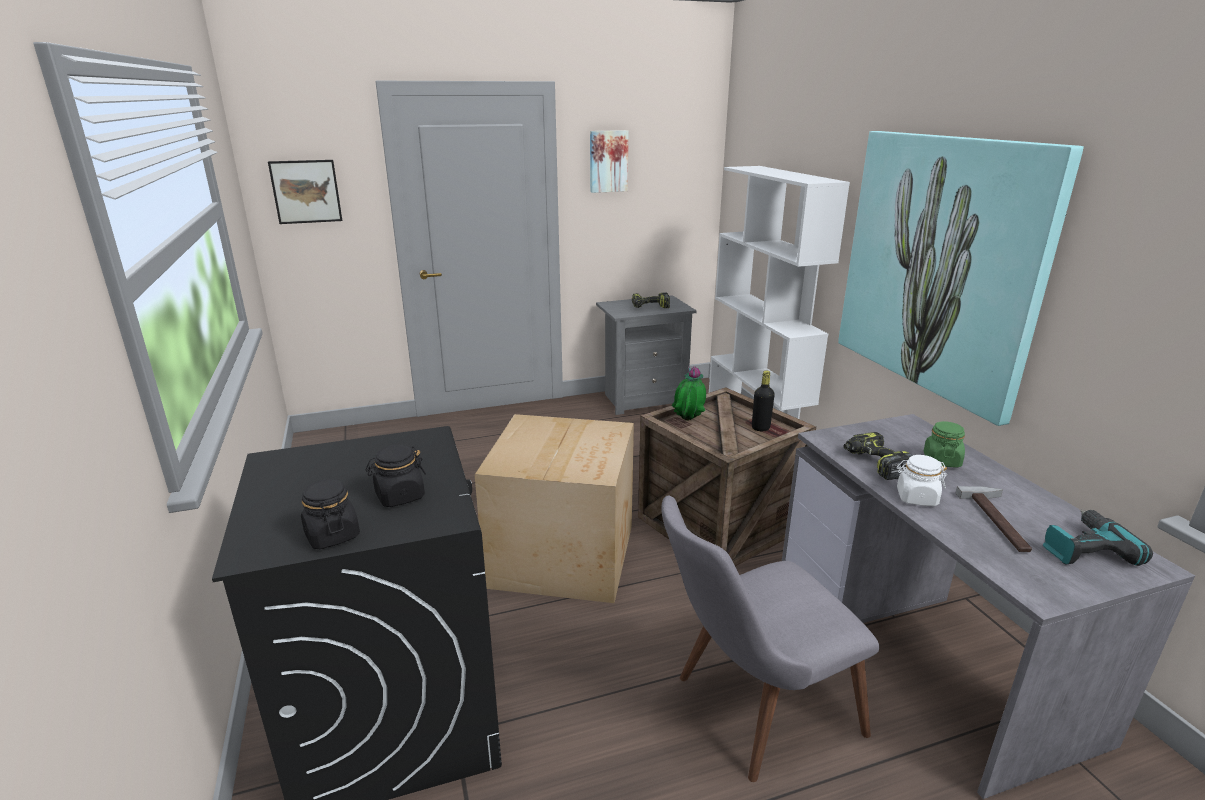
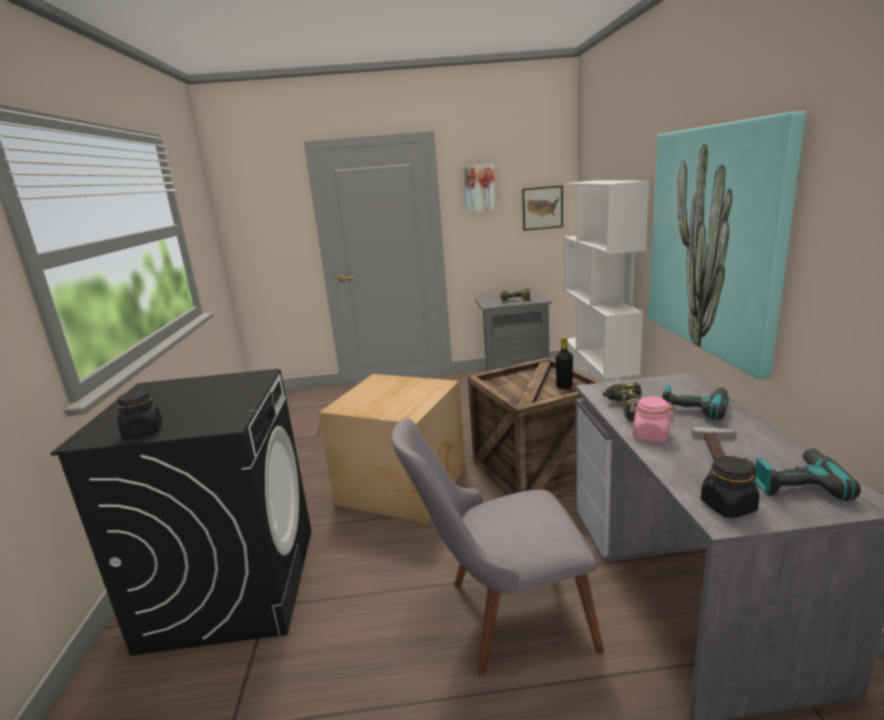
camera: 15 degrees right, 5 degrees down
(306, 191) = (259, 221): picture -> picture (542, 208)
(399, 496) = (207, 410): black jar -> black jar (728, 506)
(688, 421) = (506, 381): potted plant -> none
(916, 498) = (650, 436): white jar -> pink jar
(941, 460) = (694, 408): green jar -> power drill

